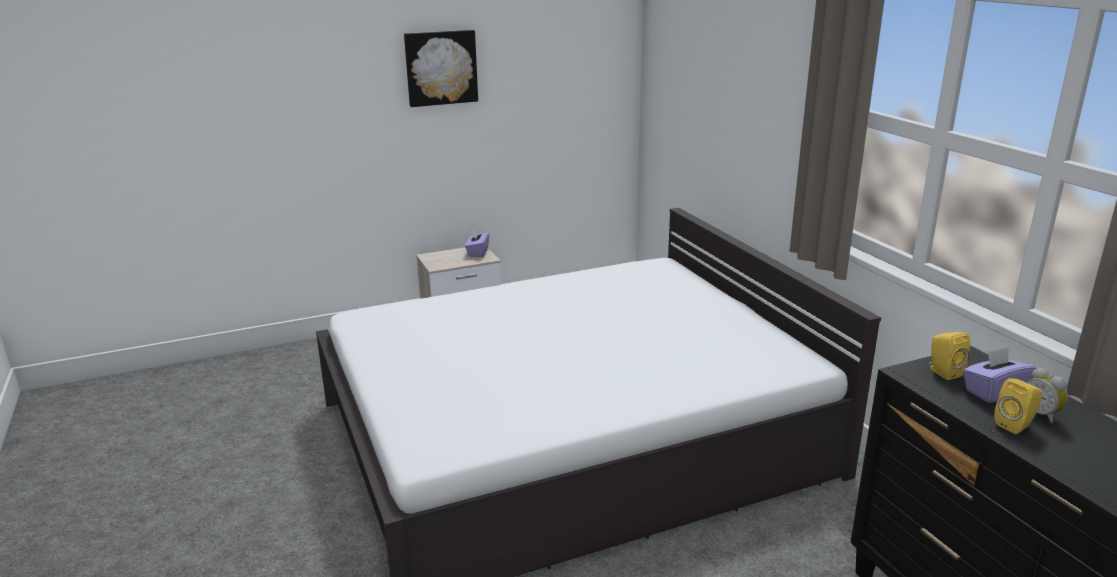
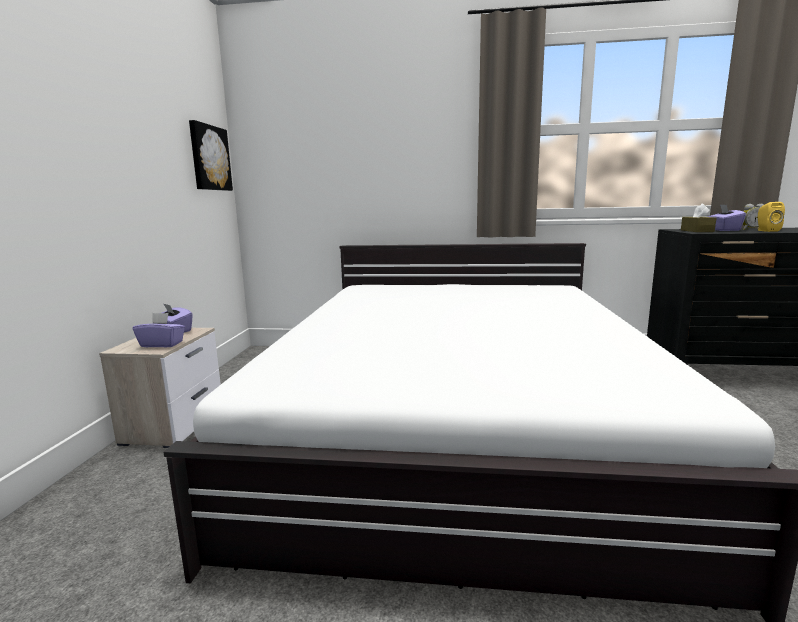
camera: 60 degrees left, 10 degrees down
(441, 67) = (89, 99): picture -> picture (209, 158)
(447, 262) = (162, 344): none -> purple tissue box
(943, 372) = (697, 231): yellow speaker -> brown tissue box

